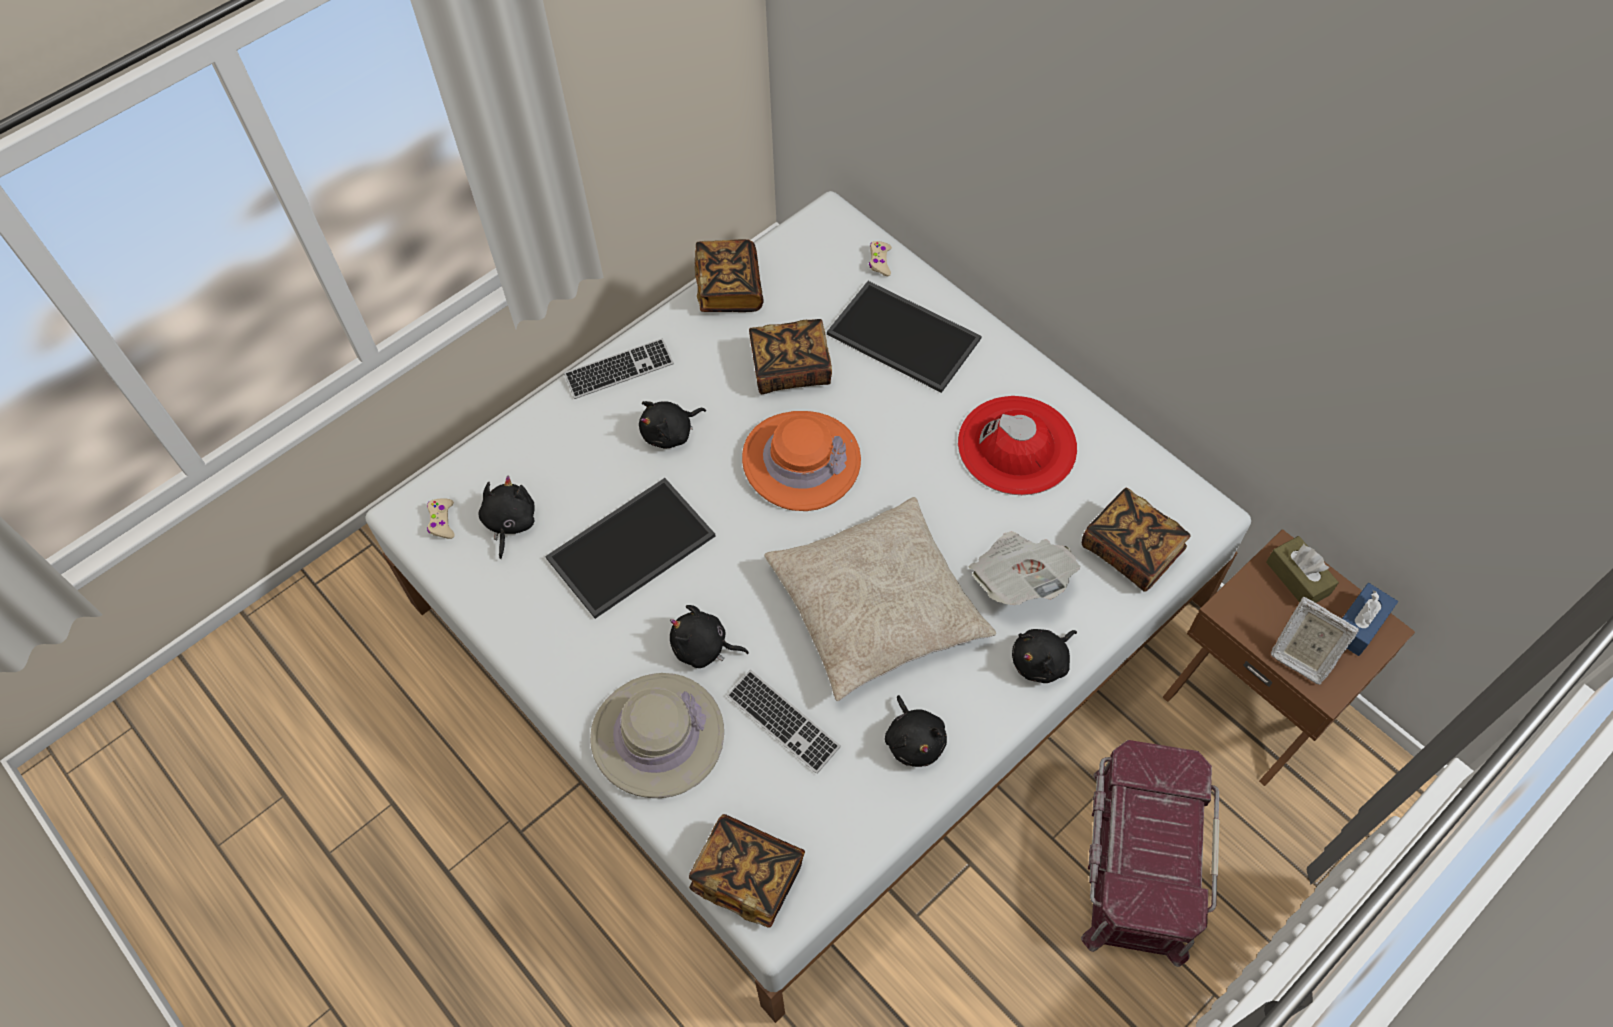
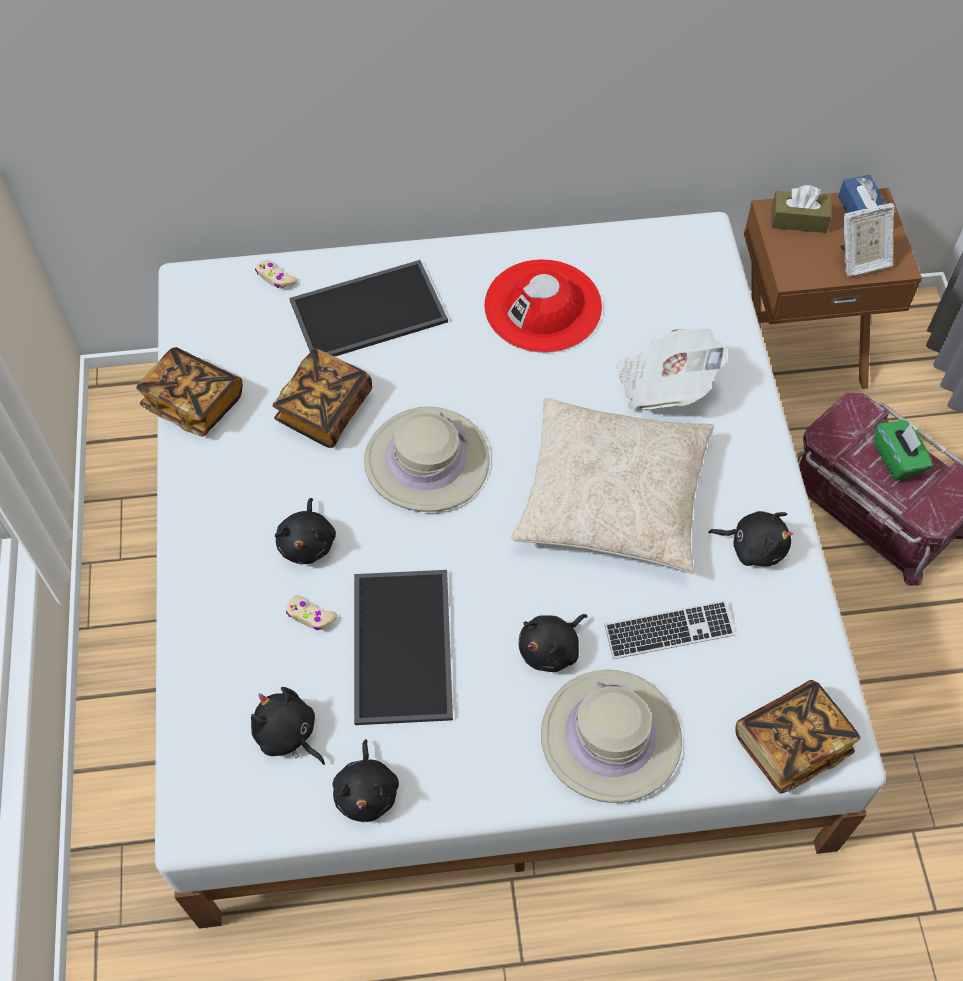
camera: 55 degrees left, 0 degrees up
(442, 521) = (233, 796): beige game controller -> beige game controller (310, 616)
(619, 370) = (200, 542): keyboard -> none
(801, 461) = (426, 461): orange hat -> beige hat
(1042, 661) = (747, 417): black plush toy -> black plush toy (367, 791)
(1131, 550) = (697, 299): book -> none
(1166, 837) = (898, 459): none -> green tissue box

